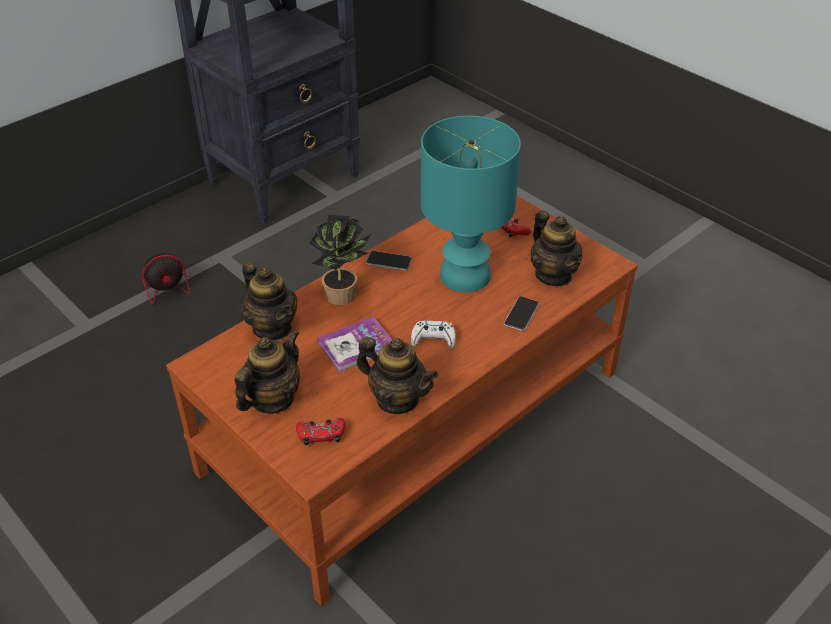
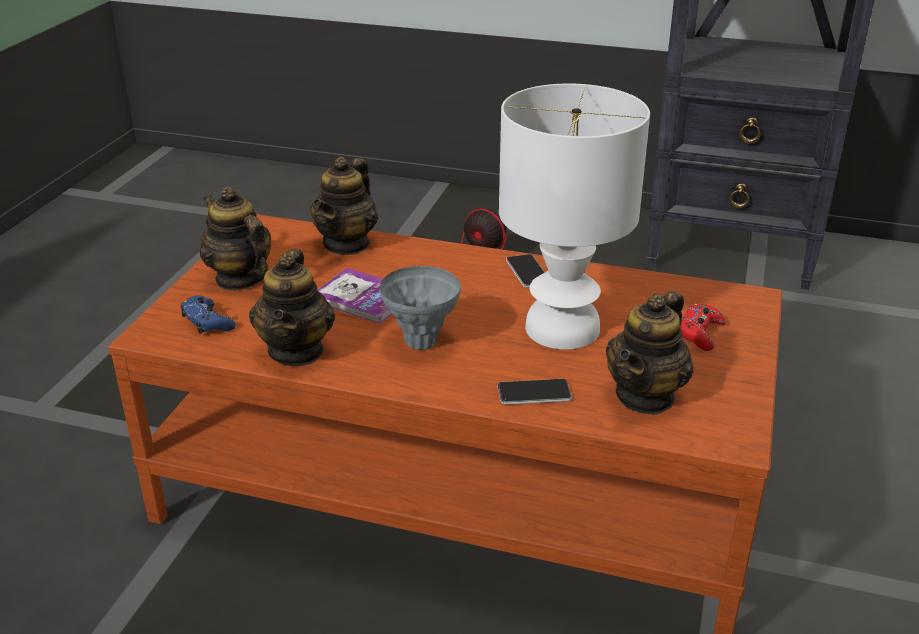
camera: 60 degrees right, 10 degrees down
(272, 399) = (240, 278): teapot -> teapot turned 135 degrees counterclockwise
(321, 434) = (207, 322): red game controller -> blue game controller
(344, 297) = (435, 266): potted plant -> none
(433, 339) = (421, 342): white game controller -> grey vase
(464, 276) = (560, 329): turquoise table lamp -> white table lamp

